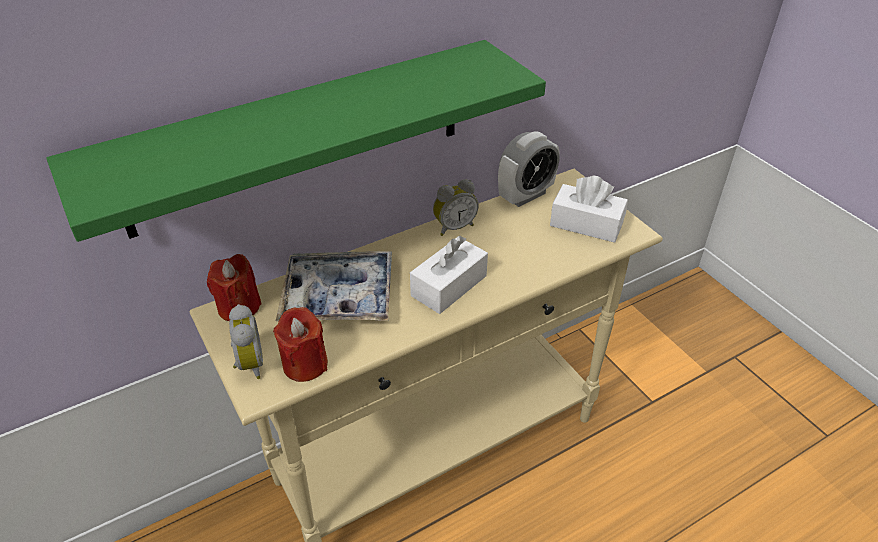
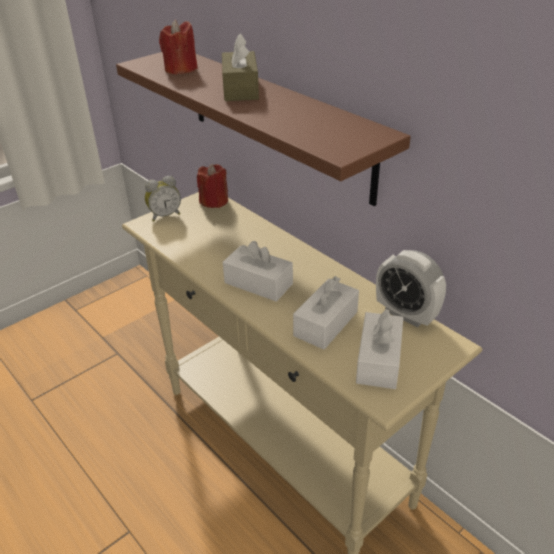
camera: 80 degrees right, 5 degrees down
(295, 115) = (240, 89): none -> brown tissue box
(298, 137) = (276, 121): green shelf -> brown shelf
(305, 364) = (167, 235): red candle -> red candle (180, 69)
(338, 296) = (234, 235): tray -> none
(454, 227) = (336, 276): alarm clock -> none
(530, 247) = (326, 324): none -> white tissue box

